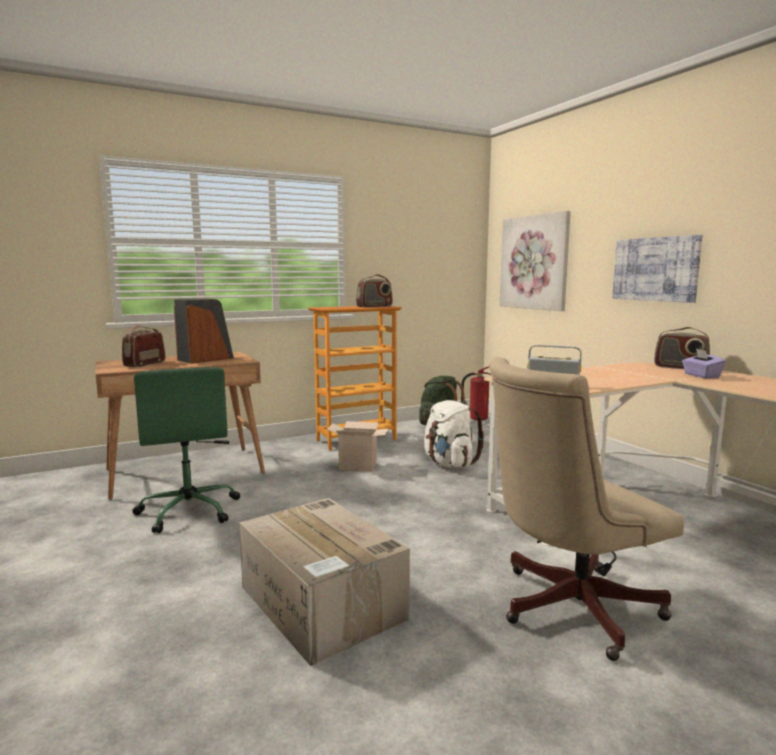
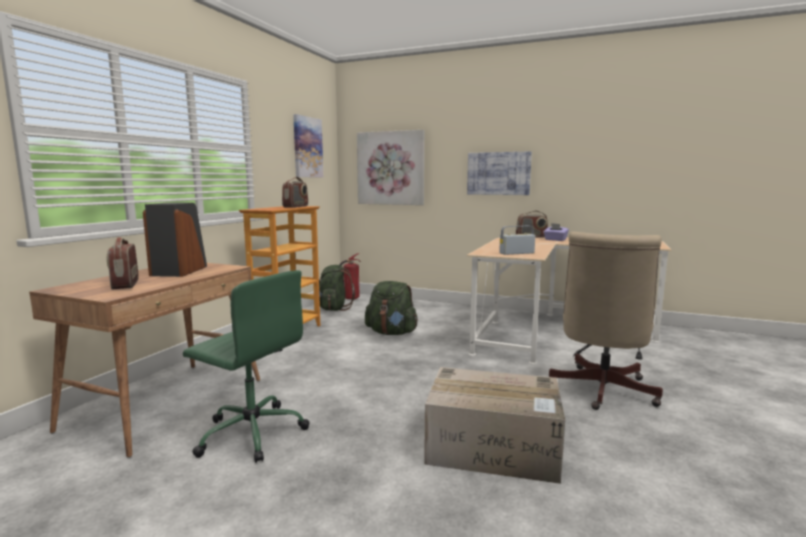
camera: 40 degrees left, 0 degrees up
(359, 466) = (331, 352): cardboard box -> none
(433, 240) = (307, 147): none -> picture
(449, 463) = (391, 333): white backpack -> green backpack

